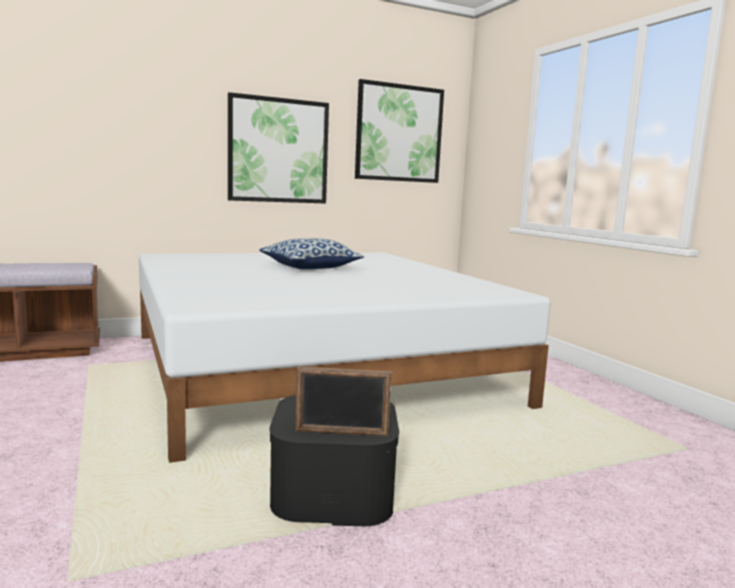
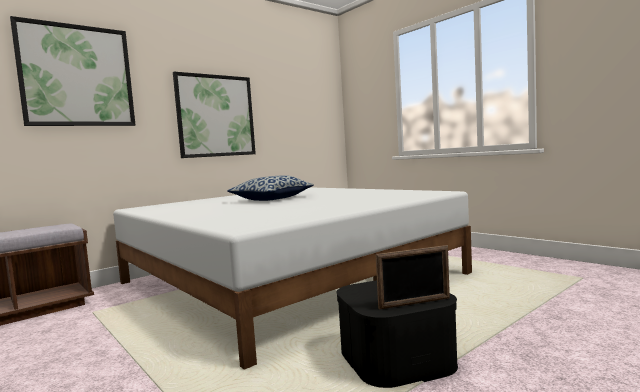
camera: 15 degrees left, 5 degrees down
(399, 133) = (299, 98): picture -> picture (77, 76)

